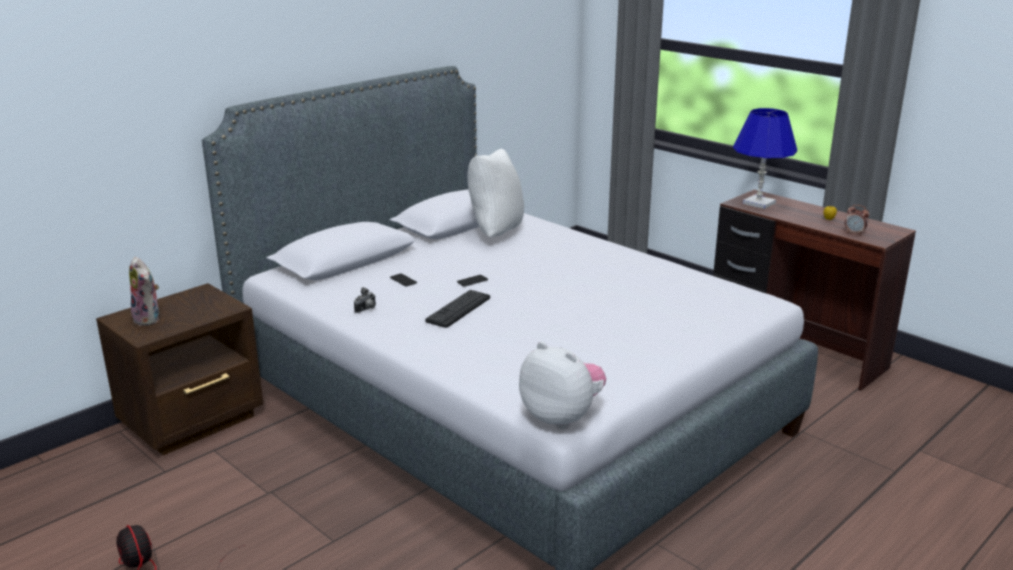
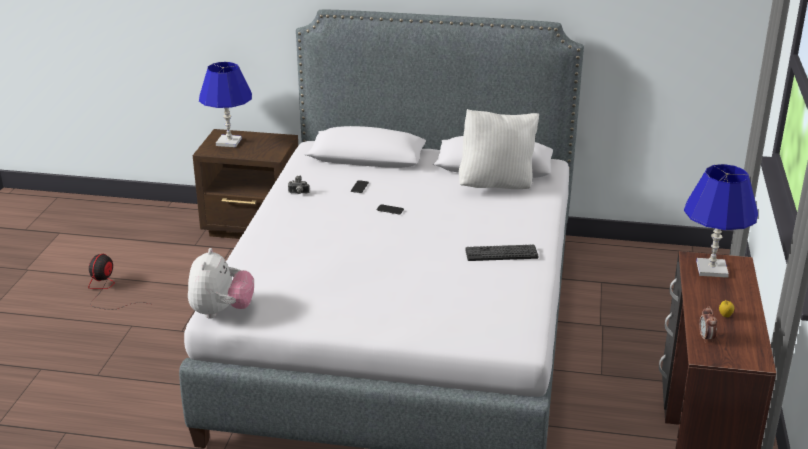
camera: 55 degrees right, 5 degrees up
(149, 319) = (229, 142): plush toy -> blue table lamp
(458, 309) = (335, 222): keyboard -> keyboard (501, 254)

